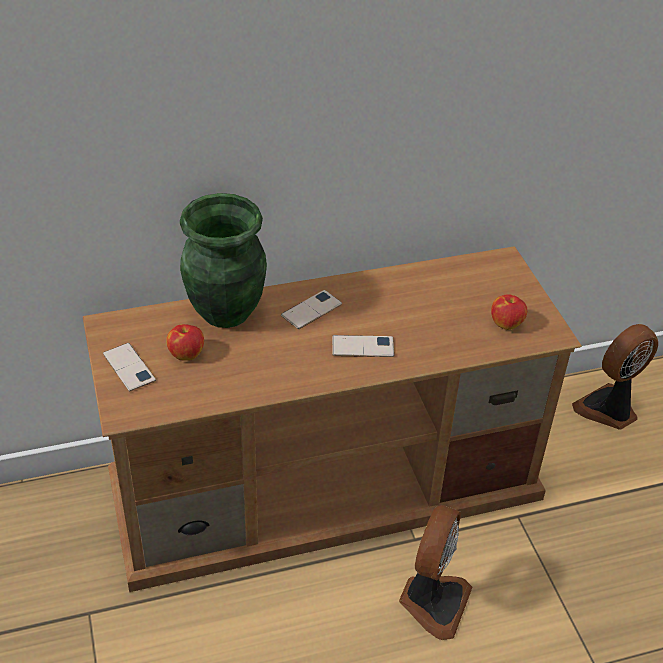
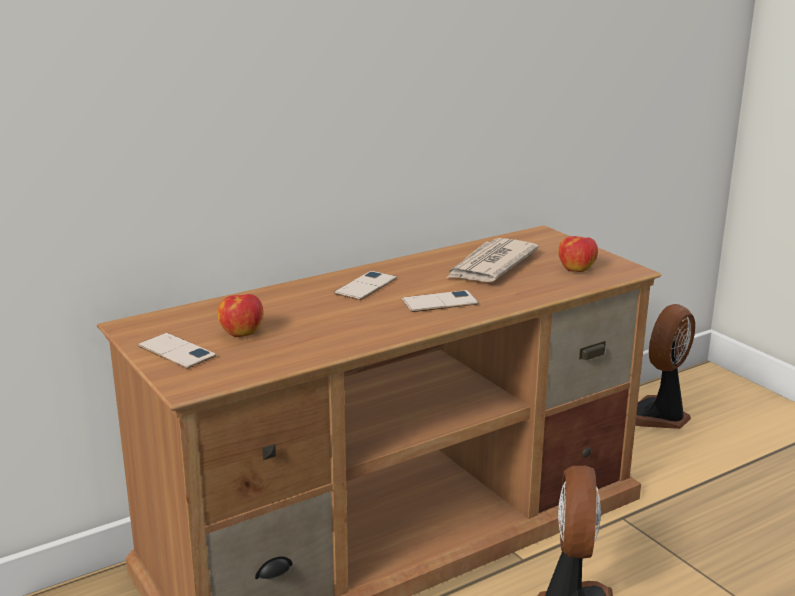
camera: 15 degrees left, 20 degrees down
(225, 313) = (269, 300): green vase -> none
(432, 301) = (490, 265): none -> newspaper

